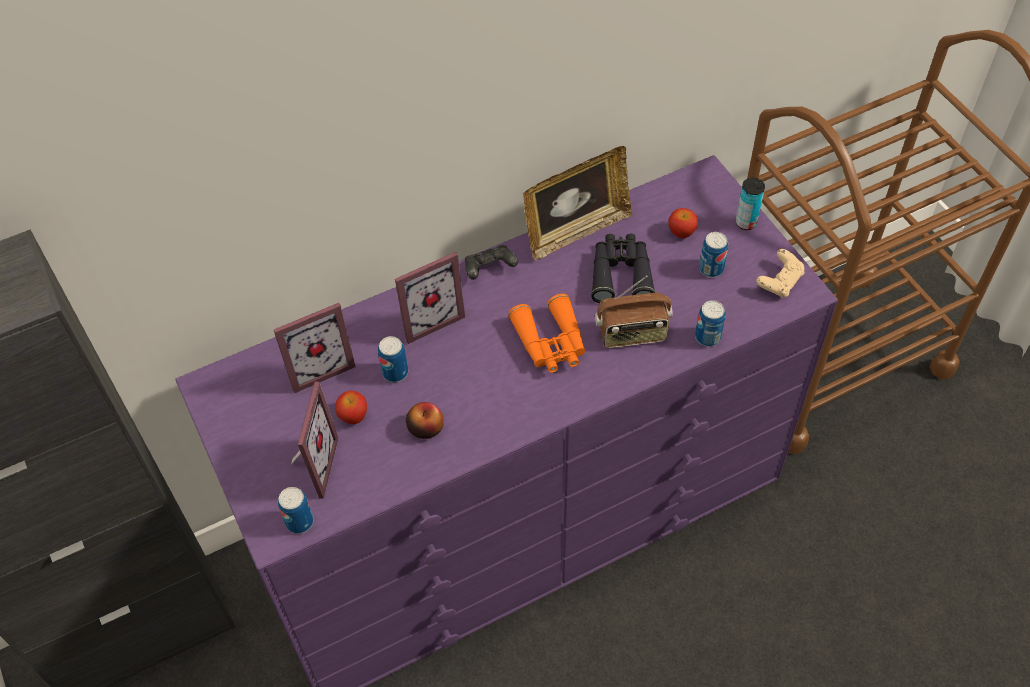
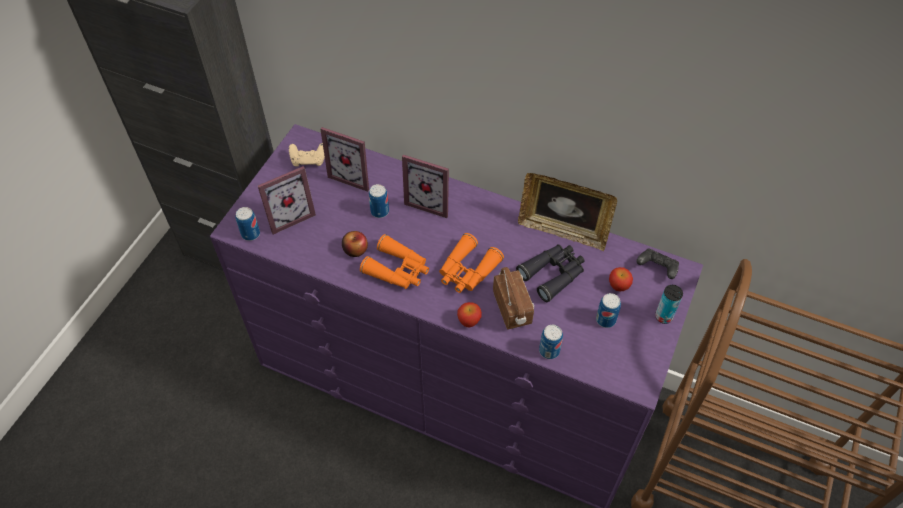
camera: 50 degrees right, 0 degrees up
(353, 416) = (335, 212): apple -> apple (469, 320)
(489, 269) = (492, 207): black game controller -> black game controller (657, 268)
(492, 404) = (398, 270): none -> orange binoculars
(632, 334) = (512, 308): radio -> radio turned 150 degrees counterclockwise
(779, 282) = (634, 365): beige game controller -> beige game controller (309, 160)

